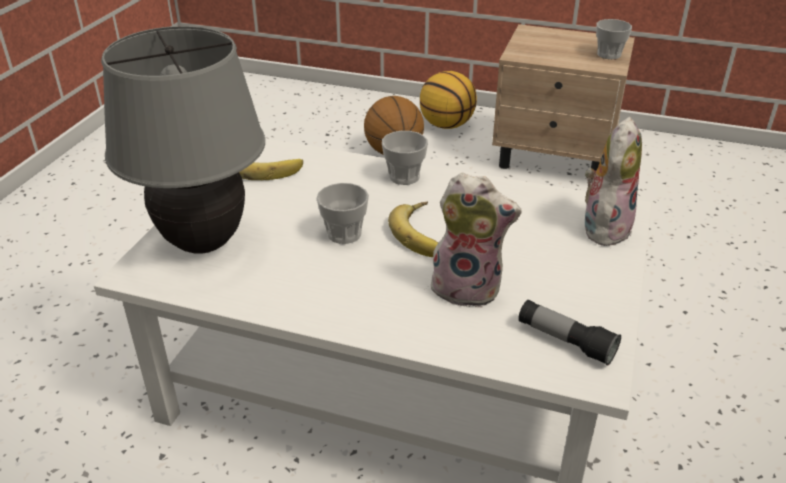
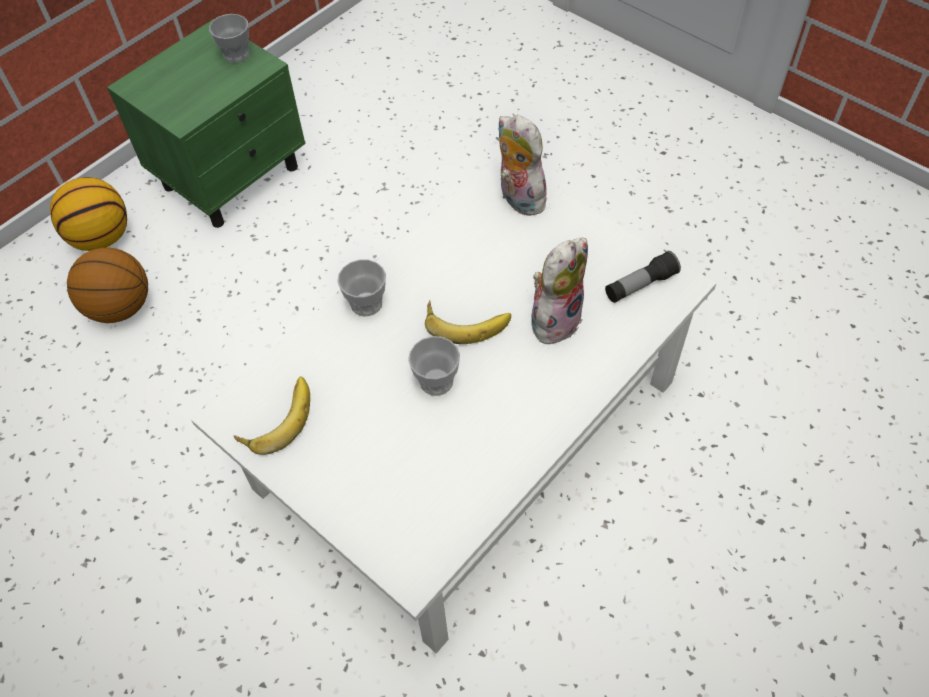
camera: 65 degrees left, 20 degrees up
(203, 243) = (391, 503): grey table lamp -> none
(555, 157) = (233, 176): beige nightstand -> green nightstand

